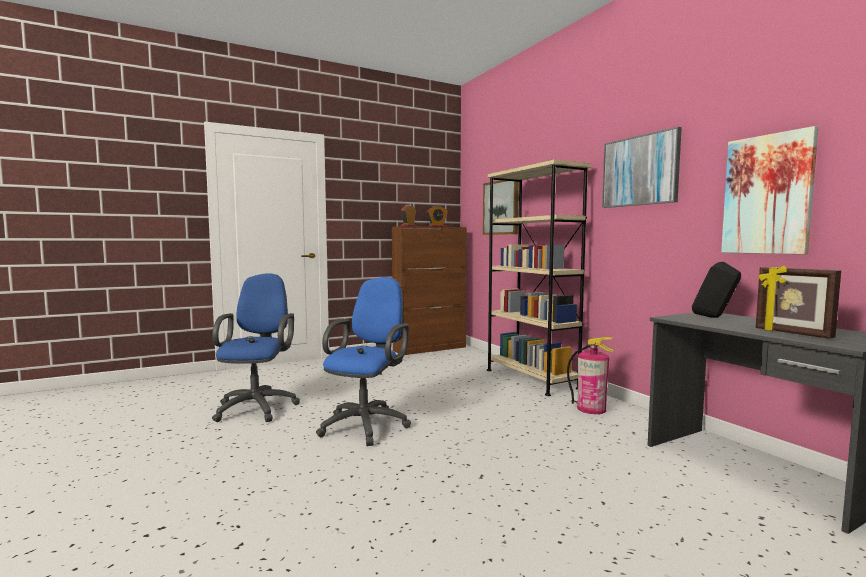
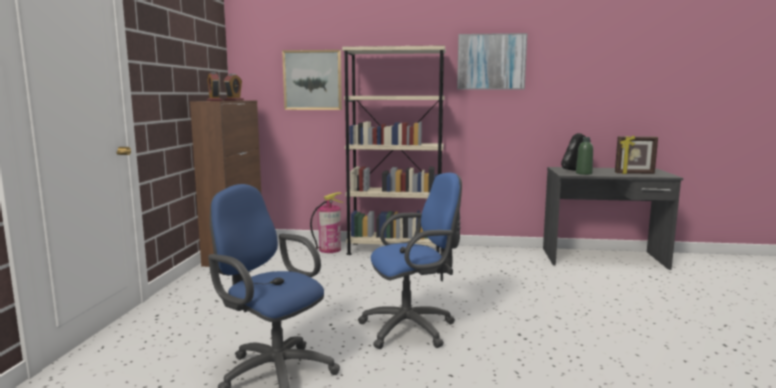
camera: 55 degrees left, 5 degrees up
(367, 424) = (412, 329): blue office chair -> blue office chair turned 105 degrees clockwise
(591, 409) = (480, 256): fire extinguisher -> fire extinguisher (330, 249)
(700, 321) = (584, 173): none -> green bottle
(767, 195) = (586, 89): picture -> none

